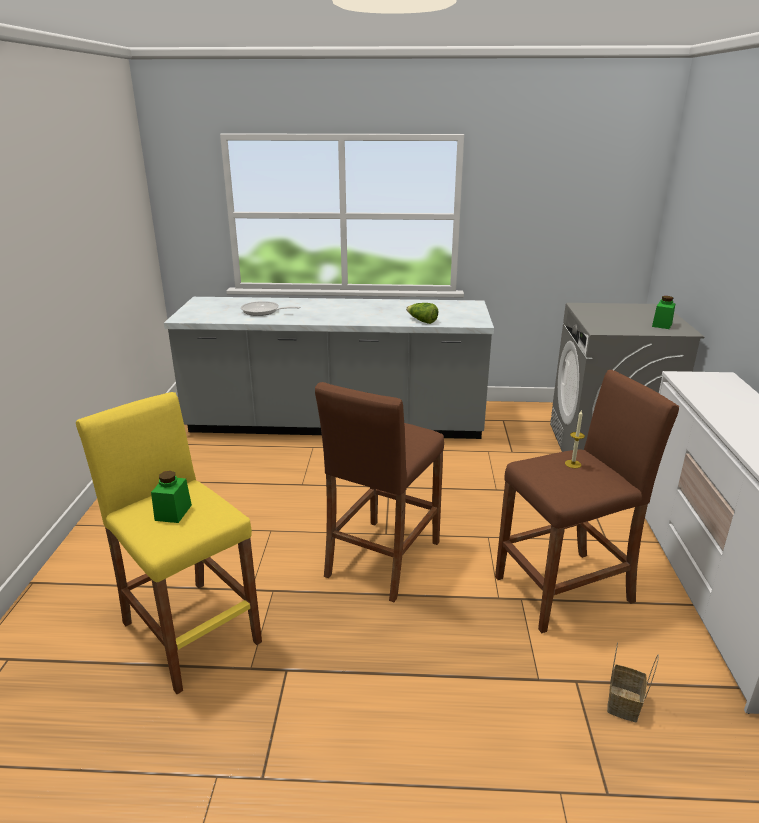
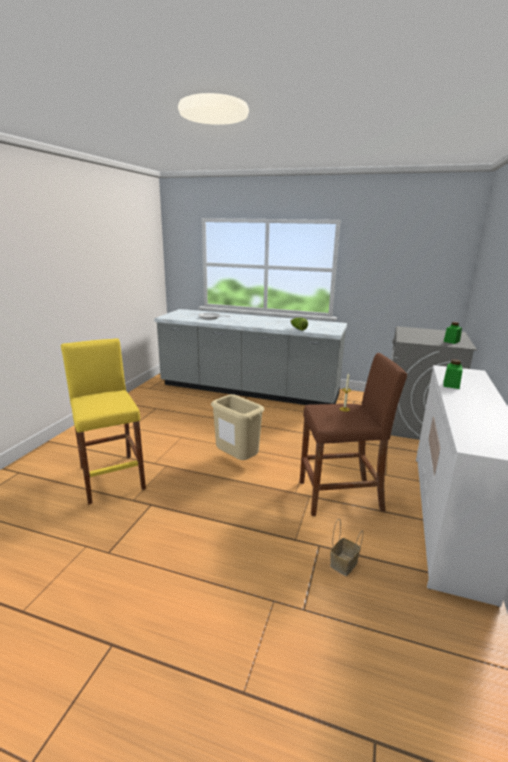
camera: 15 degrees right, 5 degrees down
(173, 512) = (100, 400): green jar -> green jar (451, 384)
(382, 559) = (236, 461): brown stool -> beige trash can

